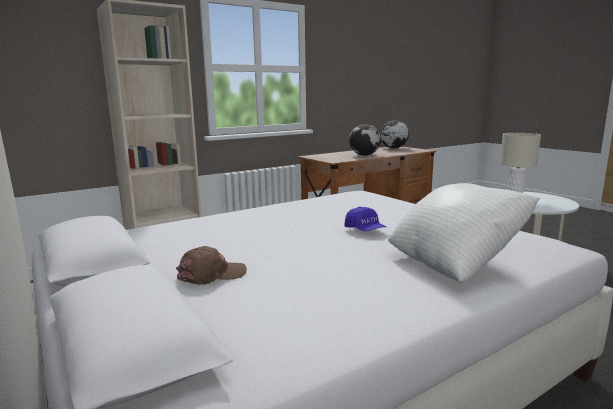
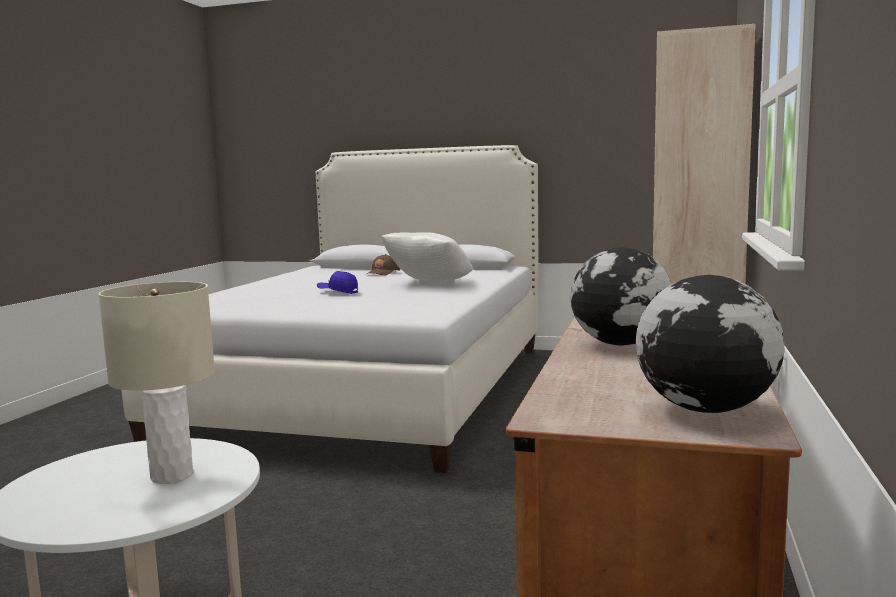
camera: 140 degrees right, 5 degrees down
(454, 263) = (252, 291): white pillow -> white pillow (429, 284)

